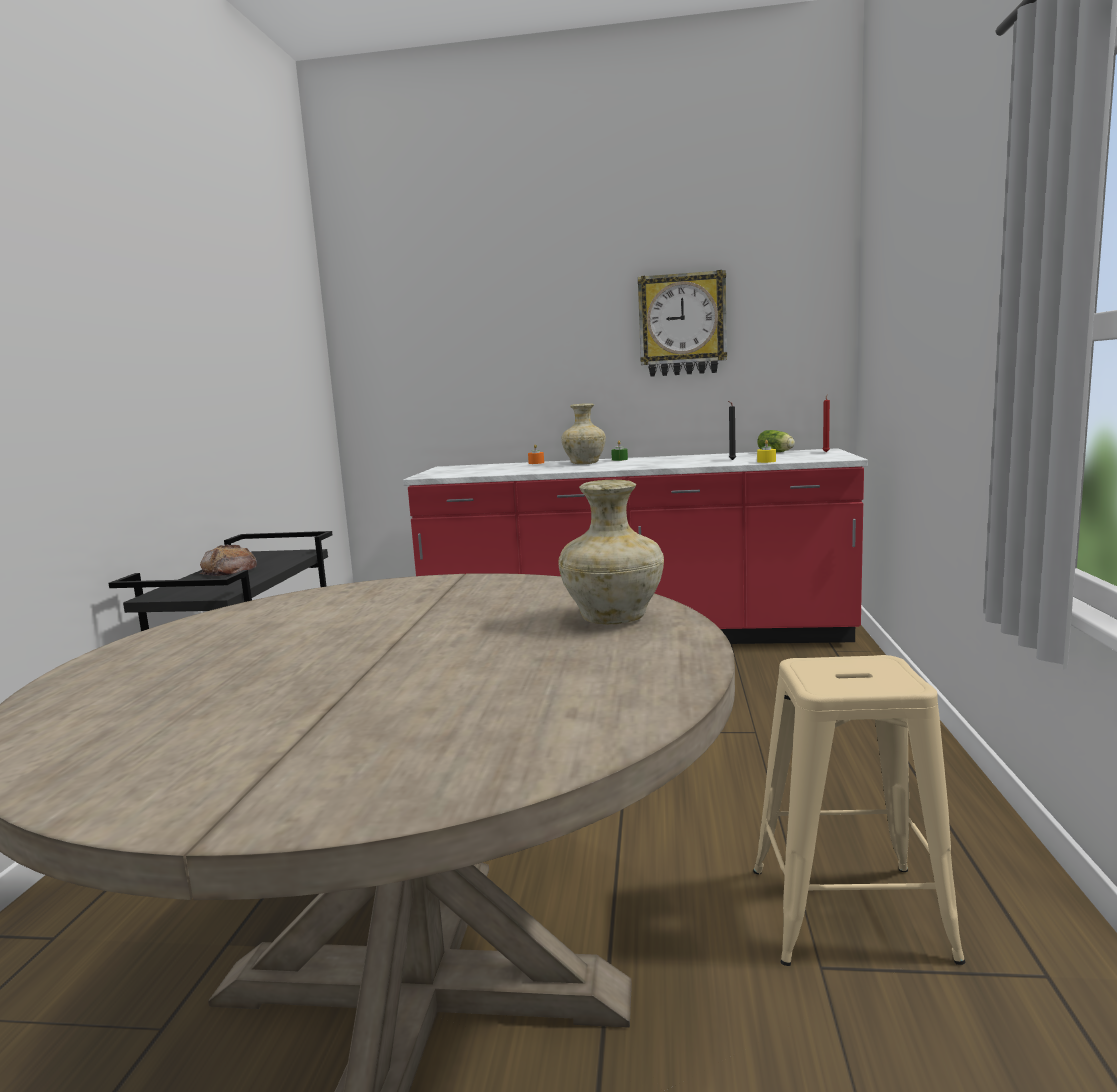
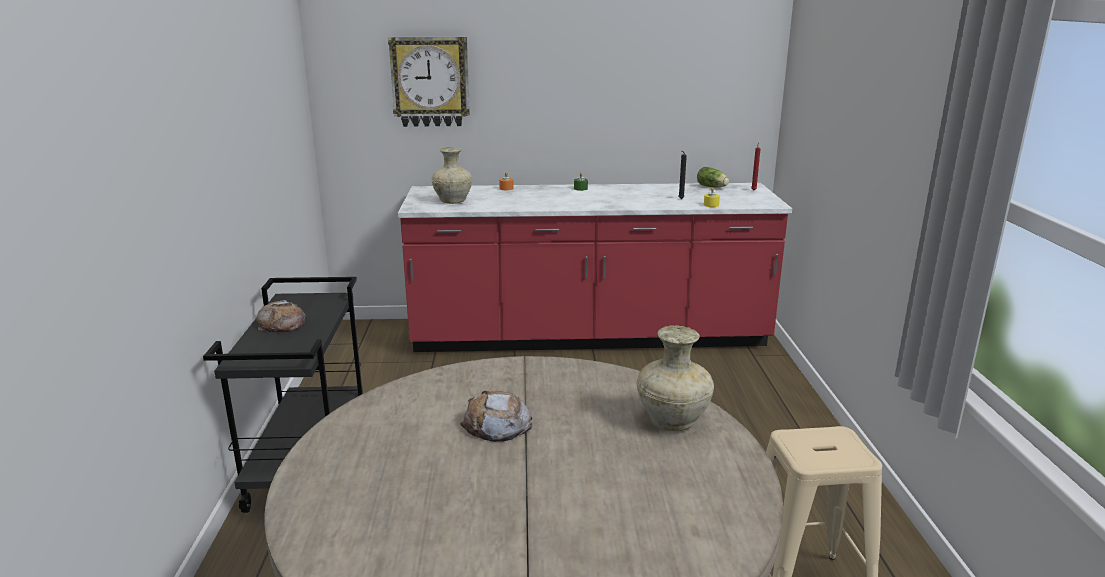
camera: 10 degrees left, 10 degrees up
(379, 622) = (497, 424): none -> bread
(585, 463) = (553, 194): beige vase -> beige vase (453, 201)
(682, 325) = (638, 70): wall clock -> wall clock (430, 82)

